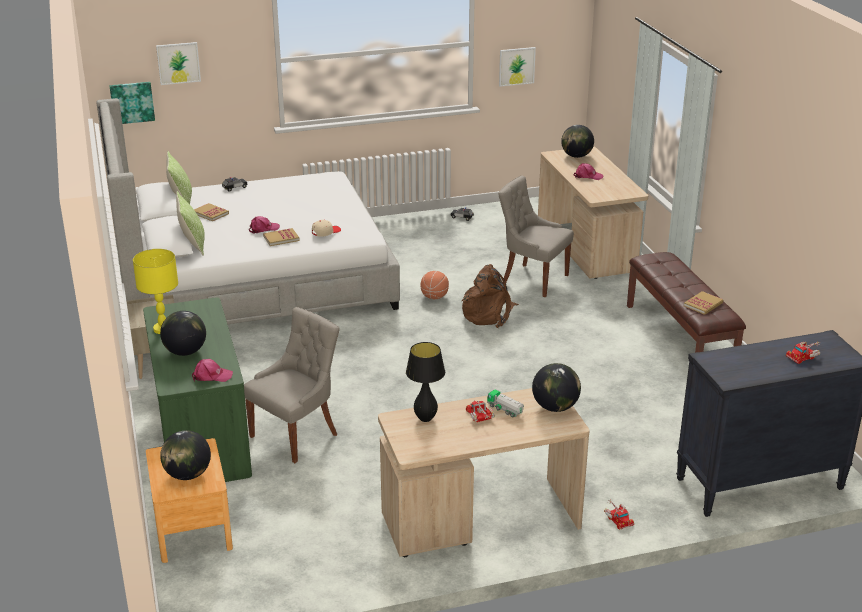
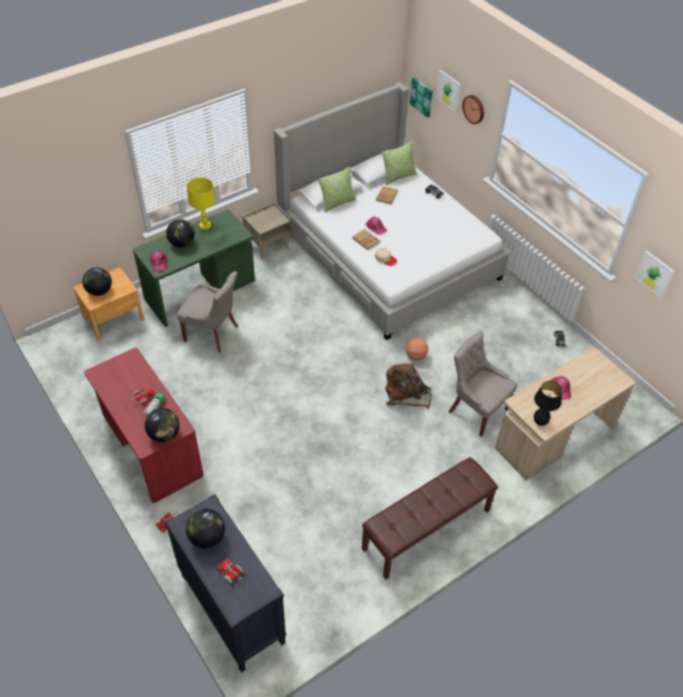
camera: 70 degrees right, 20 degrees up
(228, 58) = (474, 109): none -> wall clock
(425, 419) = (135, 370): black table lamp -> black table lamp (540, 422)
(480, 519) = (150, 446): beige desk -> red desk
(533, 279) = (476, 410): grey chair -> grey chair turned 60 degrees counterclockwise
(576, 156) = (601, 373): globe -> globe (207, 537)
(703, 304) = (402, 519): book -> none

